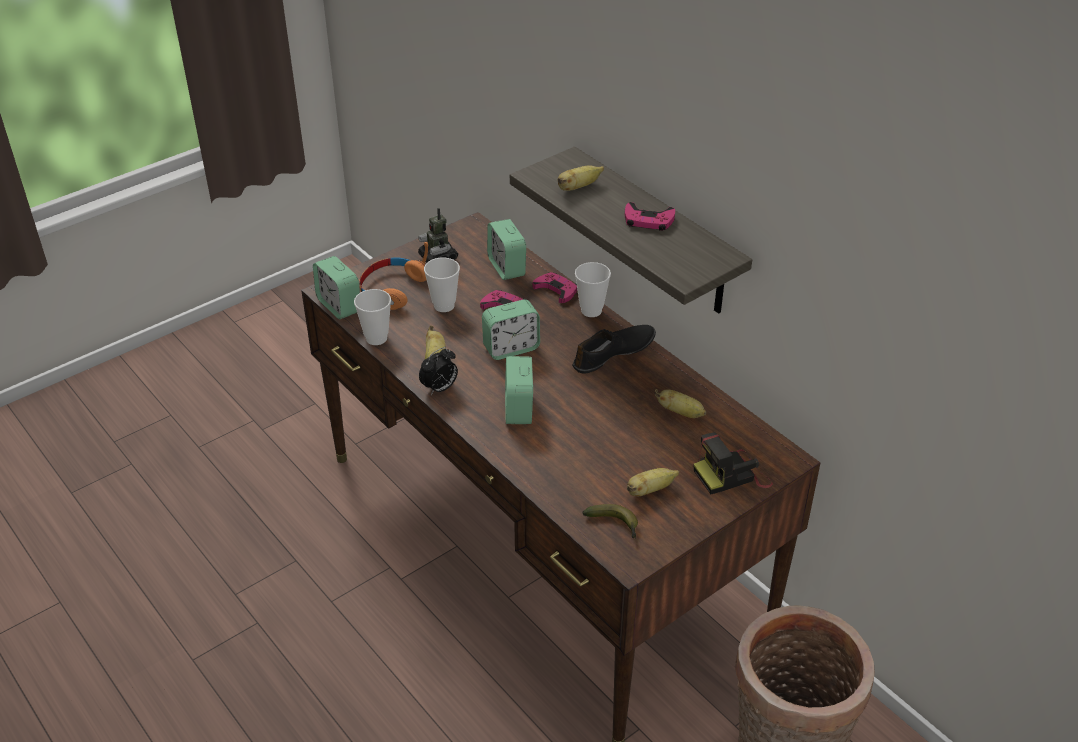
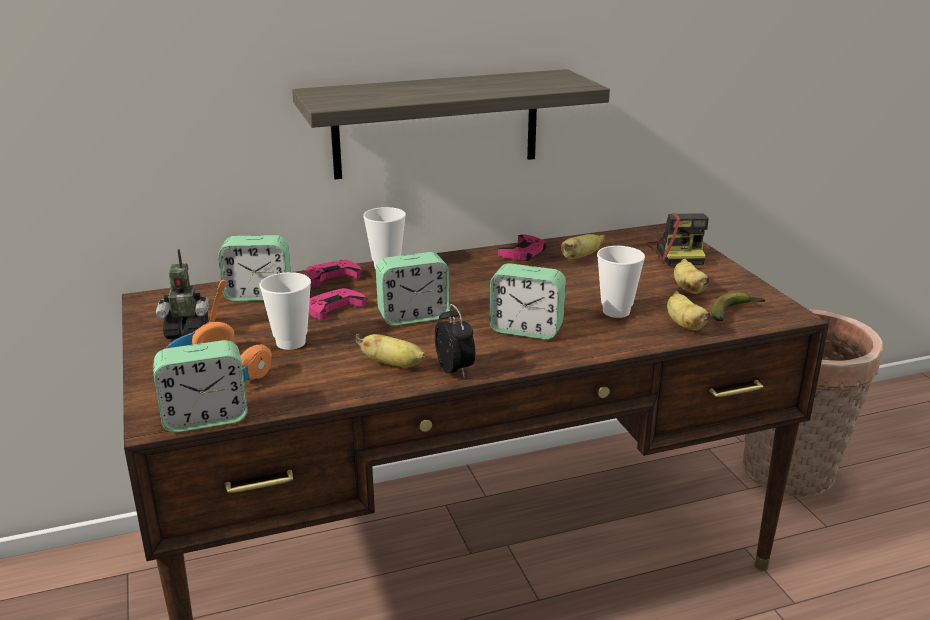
camera: 70 degrees left, 15 degrees down
(376, 338) = (312, 399): cup -> cup (616, 311)
(511, 348) = (413, 316): alarm clock -> alarm clock turned 75 degrees clockwise
(578, 187) = (379, 94): banana -> banana (683, 324)
(614, 354) = (468, 269): black shoe -> none
(648, 221) = (472, 83): pink game controller -> pink game controller (523, 252)

